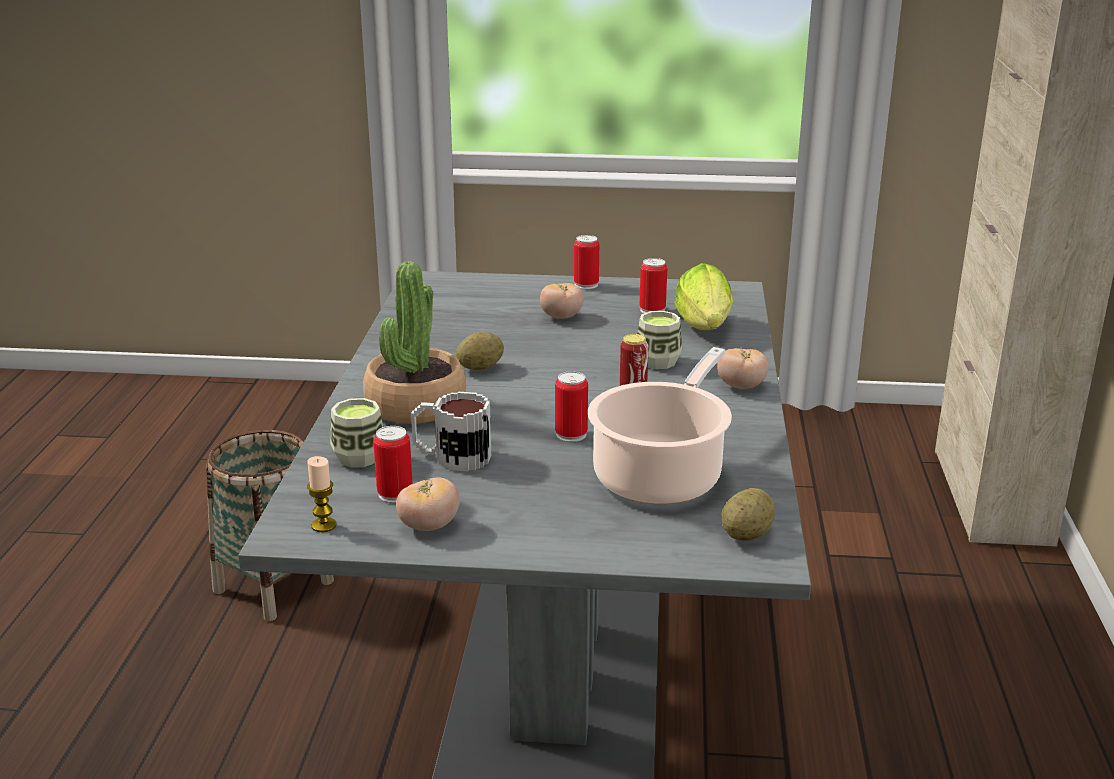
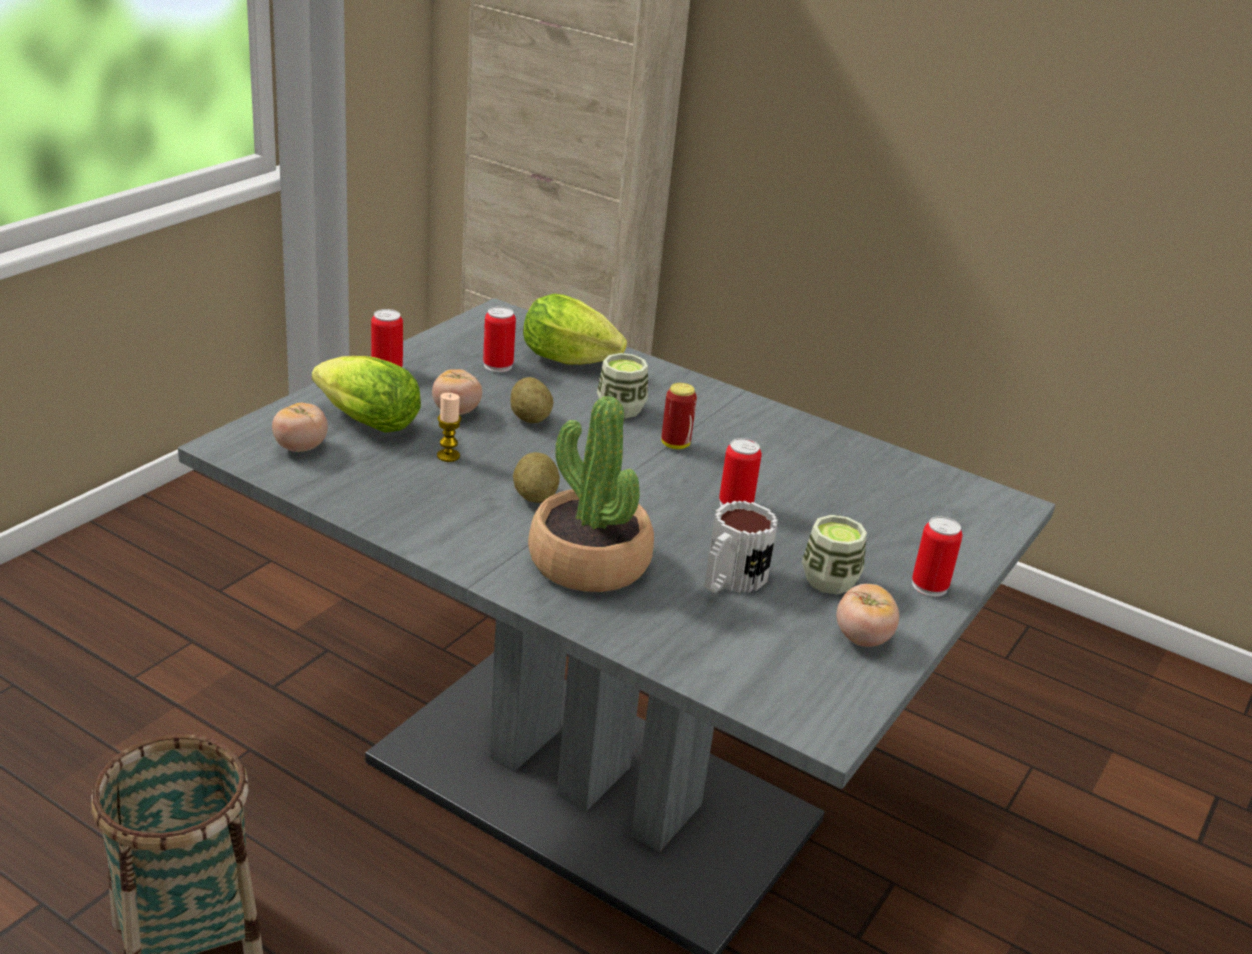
camera: 65 degrees left, 5 degrees up
(324, 525) = (821, 699): candle -> candle (448, 456)
(359, 457) = (684, 634): cup -> cup (829, 580)
(395, 494) = (784, 637): can -> can (929, 586)
(504, 298) = (362, 421): none -> lettuce
(661, 474) = (847, 493): cooking pot -> none
(741, 386) = (712, 396): tomato -> tomato (300, 448)
(746, 535) = (971, 498): potato -> potato (530, 418)

